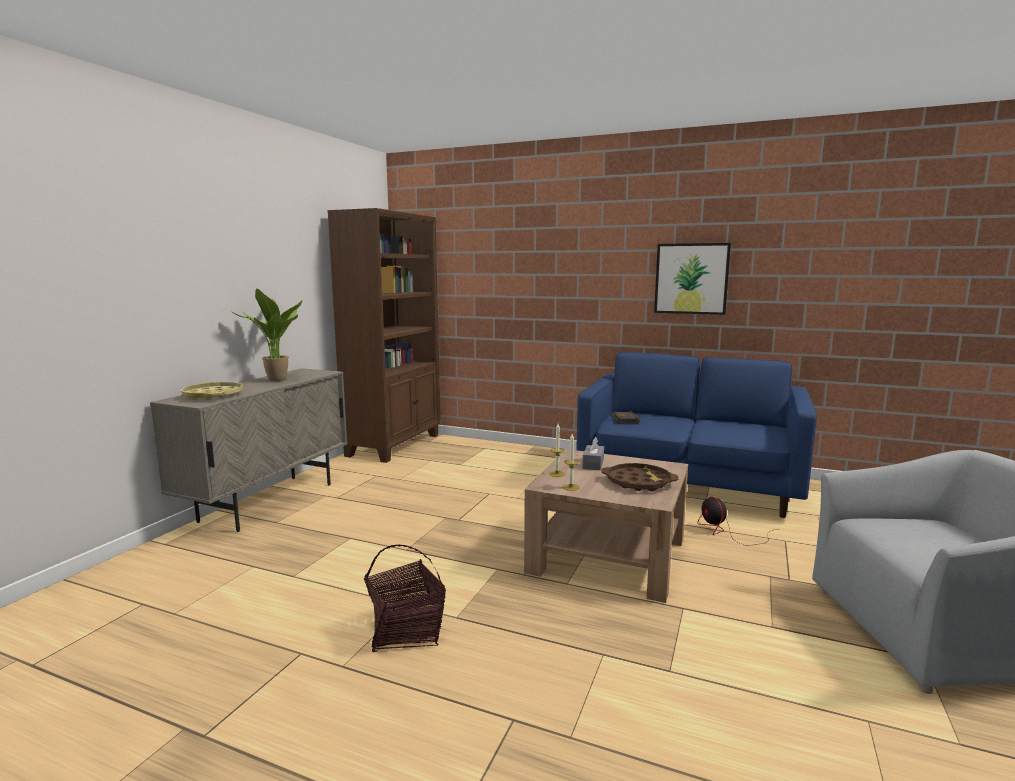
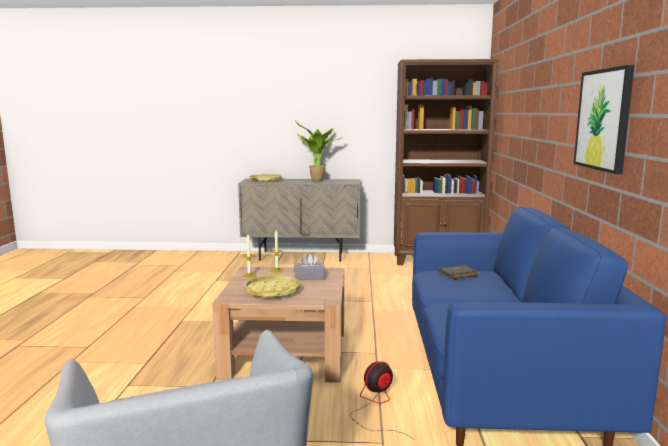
camera: 70 degrees right, 0 degrees up
(405, 630) = (166, 312): basket -> none
(638, 482) = (272, 292): brown tray -> yellow tray

